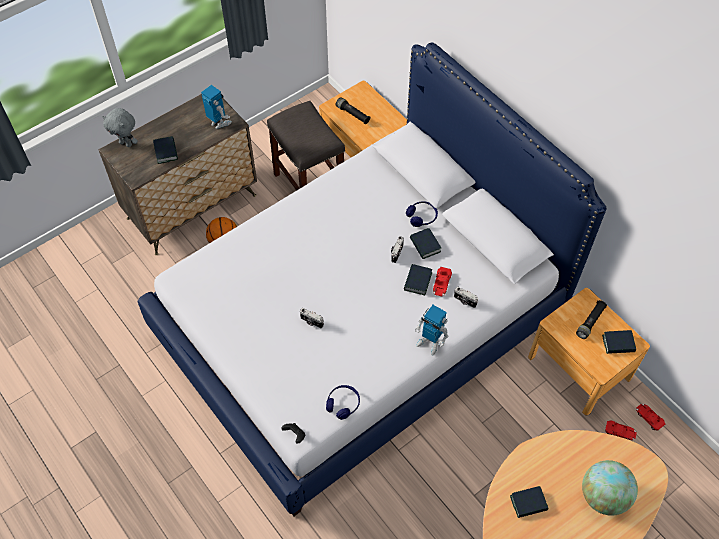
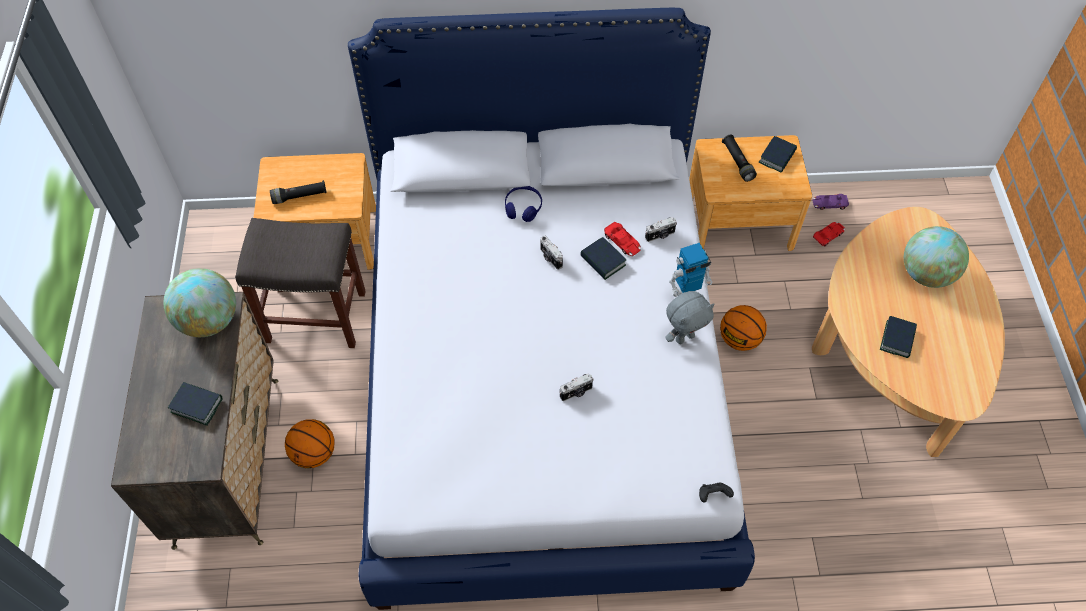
camera: 55 degrees left, 0 degrees up
(126, 143) = (136, 445): grey plush toy -> grey plush toy (684, 337)
(219, 123) = (209, 321): toy robot -> globe
(343, 404) = (706, 423): blue headphones -> none
(425, 245) = (562, 227): book -> none
(481, 421) = (739, 339): none -> basketball
(649, 417) = (829, 204): red toy car -> purple toy car

